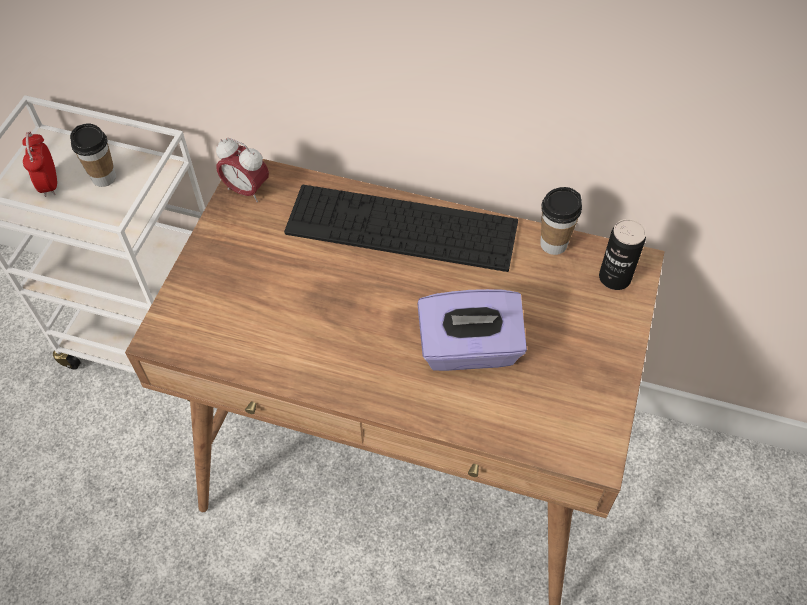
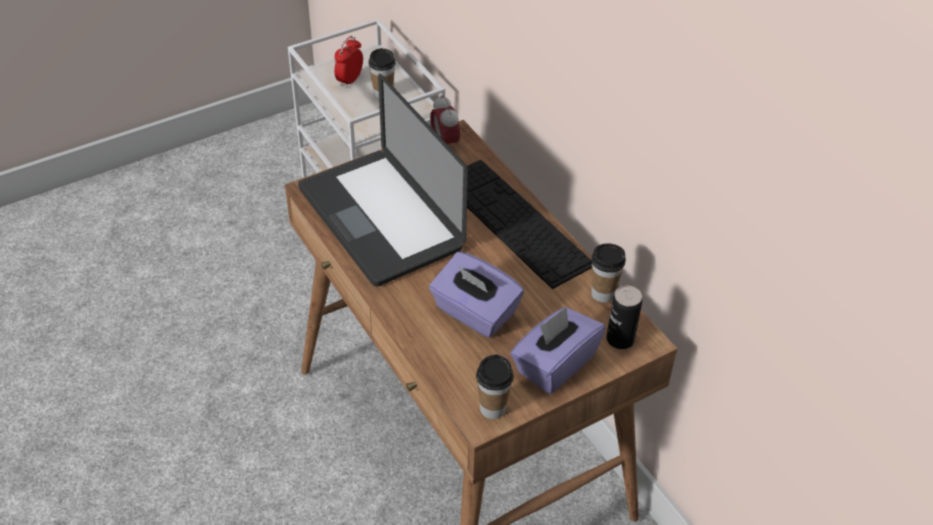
camera: 40 degrees right, 10 degrees down
(271, 317) = (380, 218): none -> laptop
(591, 435) = (492, 408): none -> cup
(592, 346) = (554, 364): none -> purple tissue box

